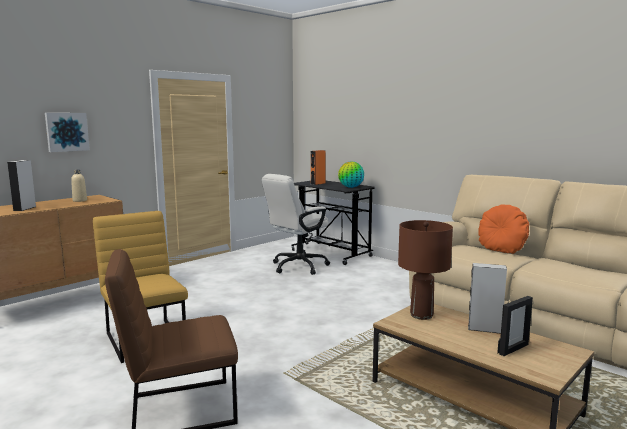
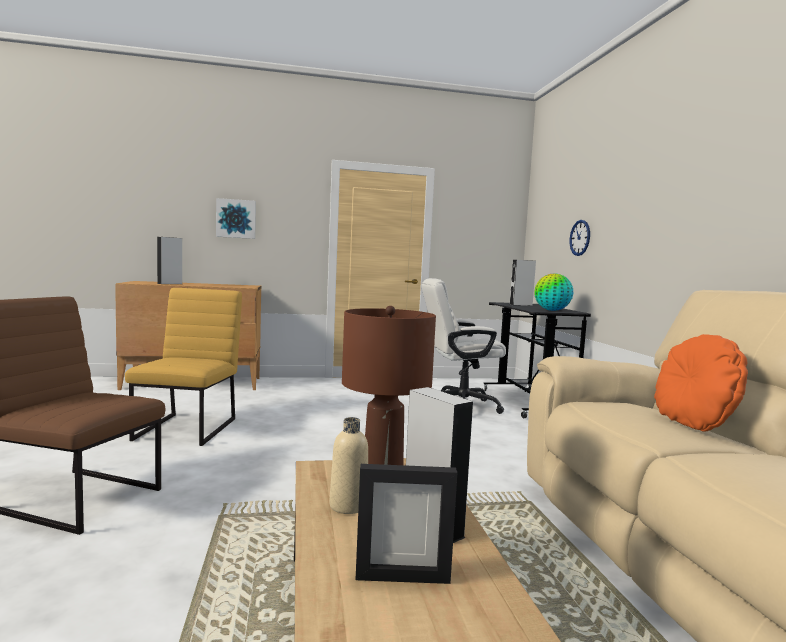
camera: 35 degrees right, 5 degrees down
(80, 200) = (228, 285): beige bottle -> beige bottle (348, 505)
(318, 184) = (520, 305): orange speaker -> grey speaker
(355, 133) = (580, 238): none -> wall clock

